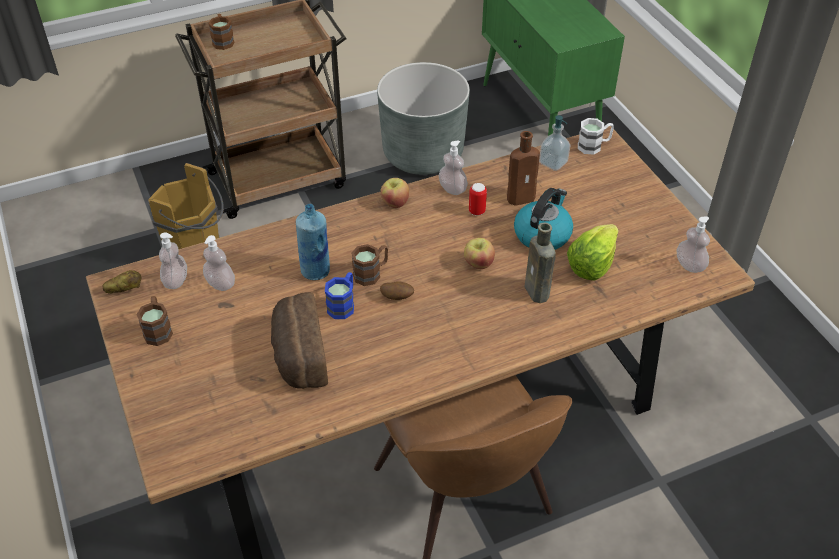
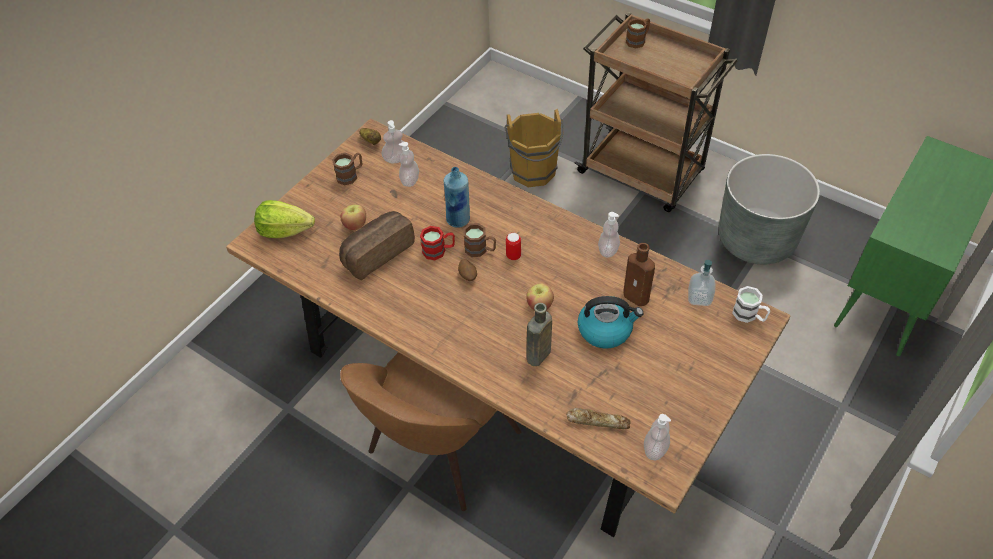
camera: 60 degrees right, 5 degrees up
(343, 304) = (439, 250): blue mug -> red mug
(395, 203) = (562, 225): apple -> apple (355, 225)
(477, 211) = (596, 277): can -> can (513, 256)
(592, 264) = (598, 378): lettuce -> lettuce (285, 230)
(637, 287) = (597, 420): none -> bread

